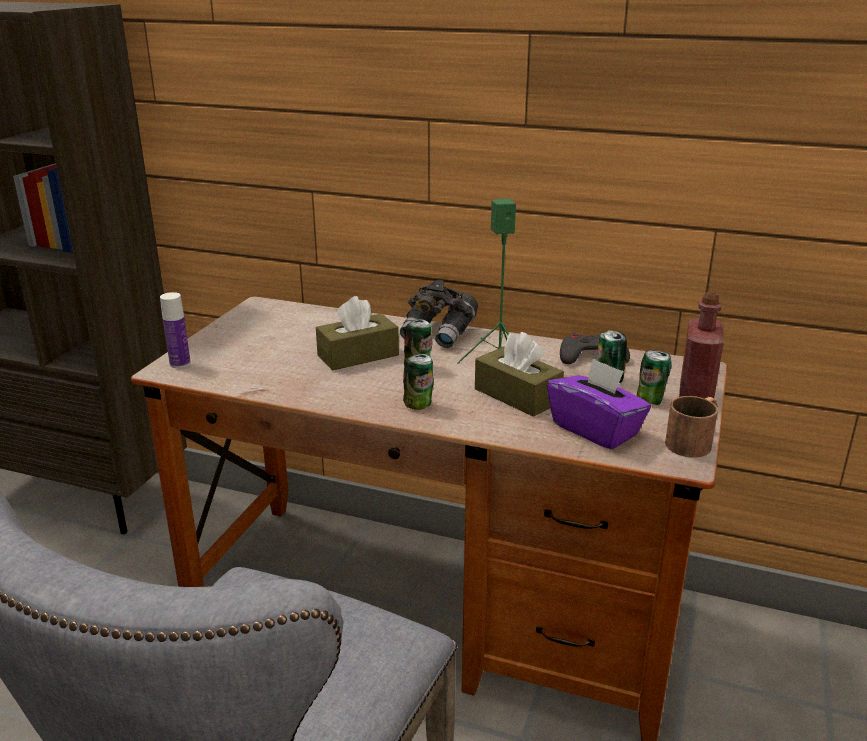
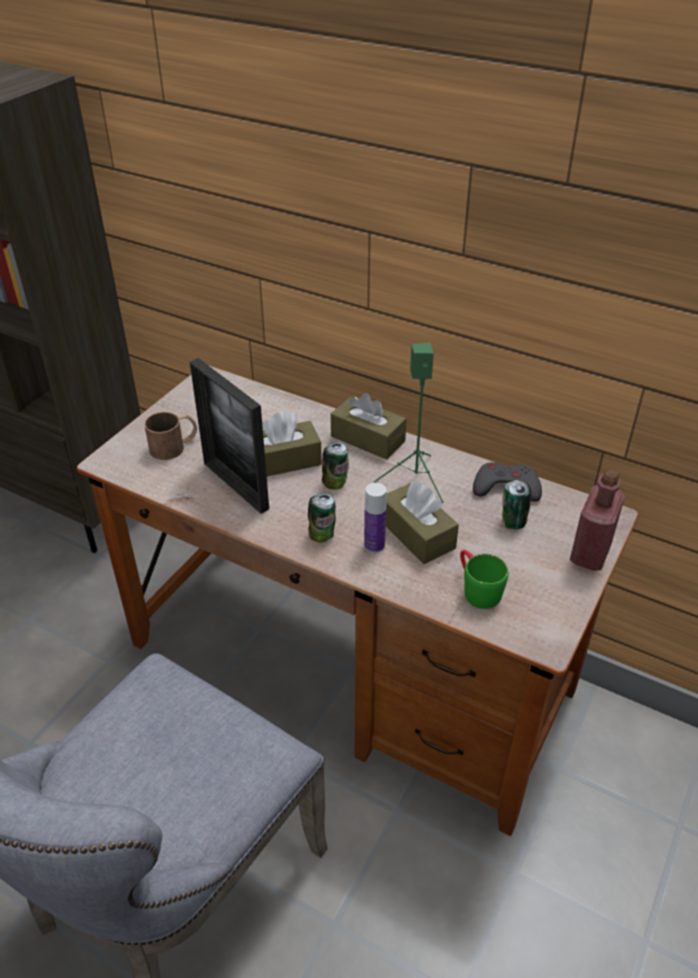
camera: 10 degrees right, 15 degrees up
(180, 363) = (121, 454): bottle -> bottle (374, 545)
(312, 377) = (235, 485): none -> picture frame
(439, 334) = (367, 439): grey binoculars -> brown tissue box
(595, 430) = (476, 589): purple tissue box -> green mug
(650, 400) = (542, 556): can -> none
(694, 441) = (565, 616): brown mug -> brown mug (175, 446)

